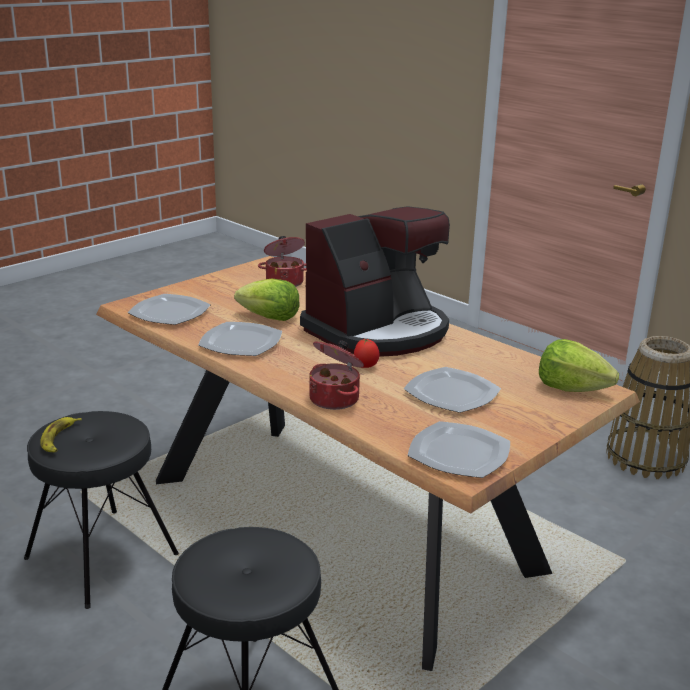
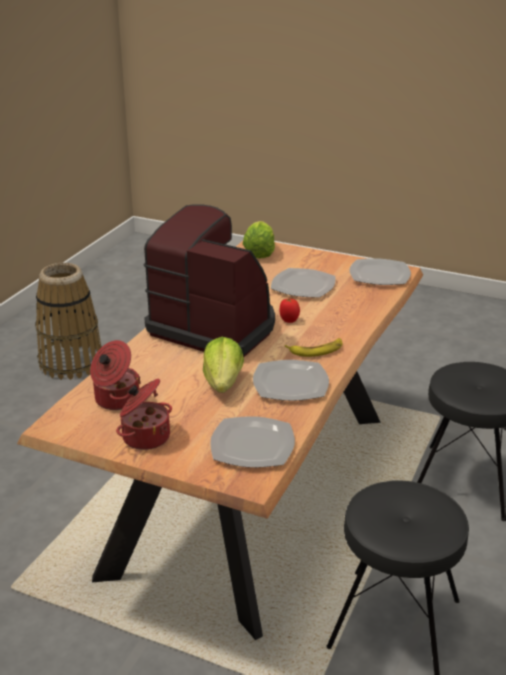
camera: 110 degrees left, 5 degrees up
(59, 438) = (428, 531): banana -> banana (316, 350)
(335, 399) = (351, 322): cooking pot -> cooking pot (145, 436)

